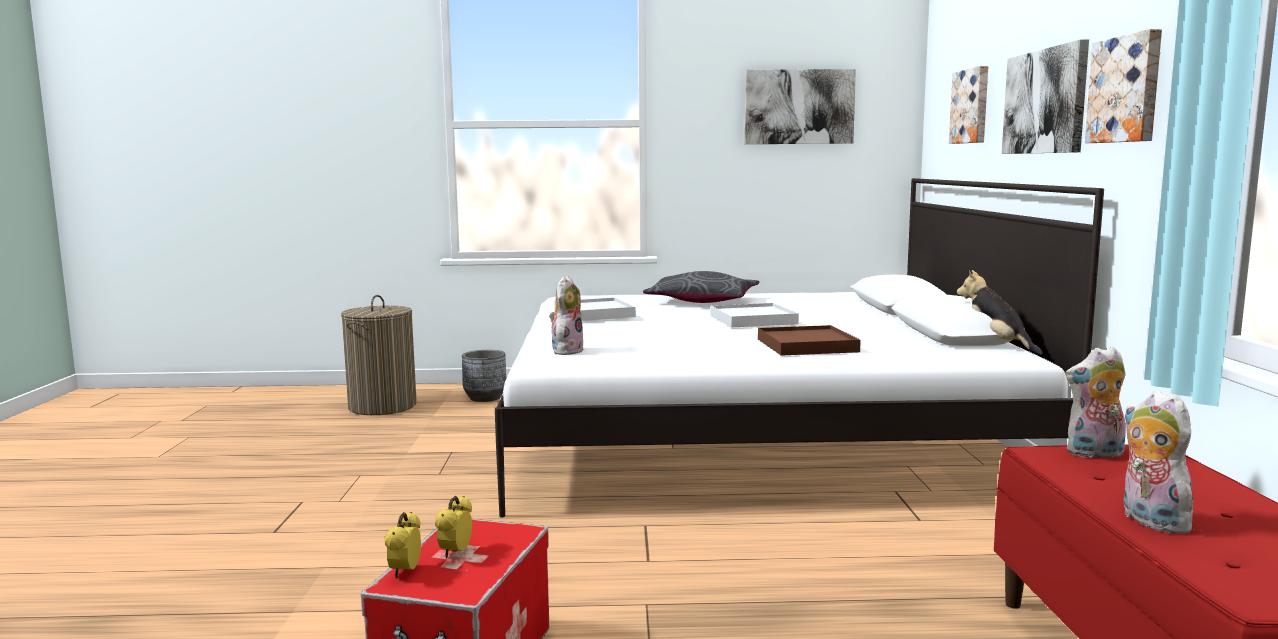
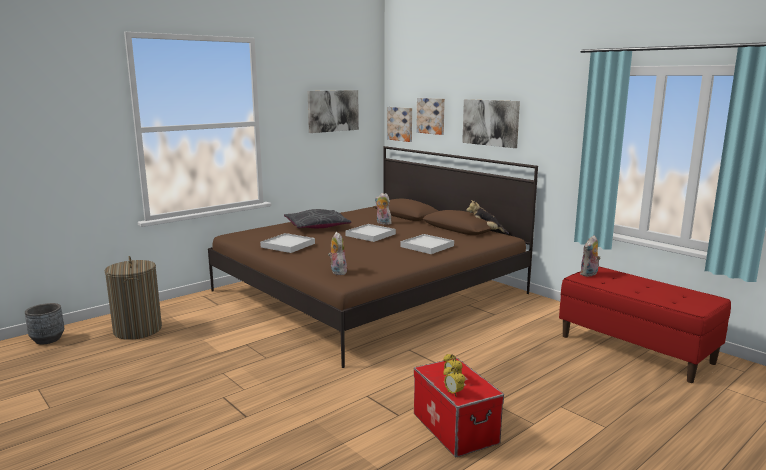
camera: 40 degrees left, 5 degrees up
(485, 398) = (194, 308): grey planter -> grey planter (47, 339)
(751, 432) = (369, 292): white bed -> brown bed
(807, 345) = (427, 246): brown tray -> white tray
(1127, 89) = (545, 126): picture -> picture (400, 124)
(1149, 521) = (641, 294): plush toy -> plush toy (382, 223)

